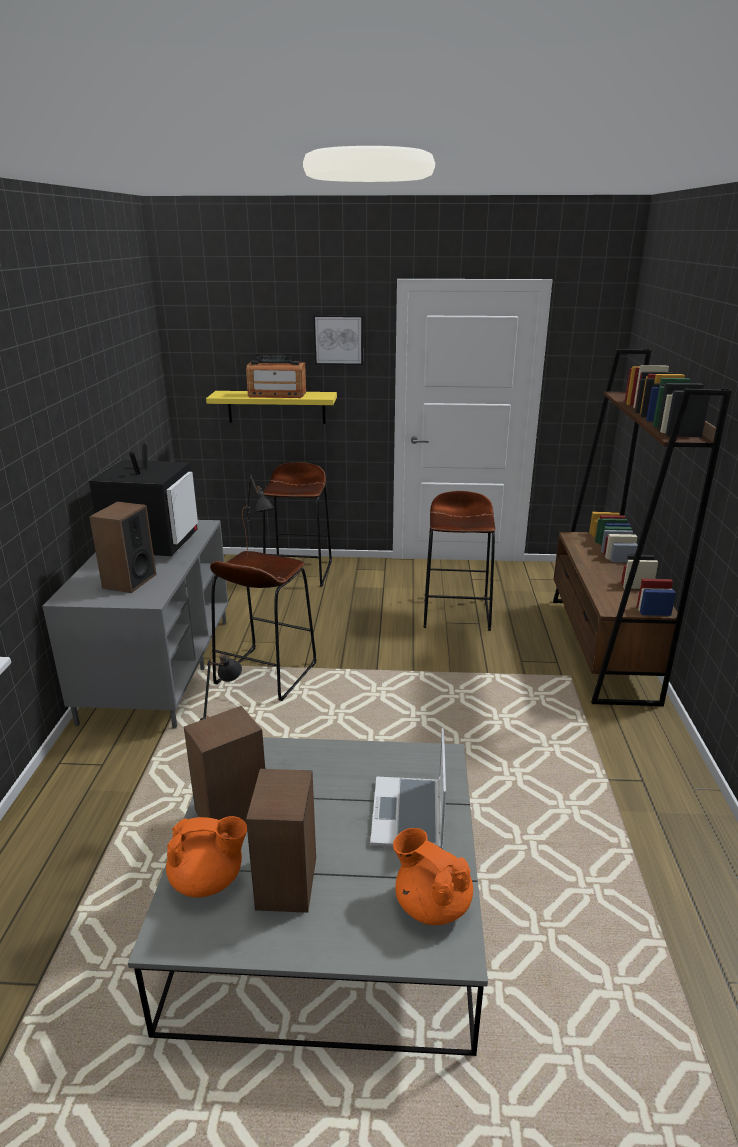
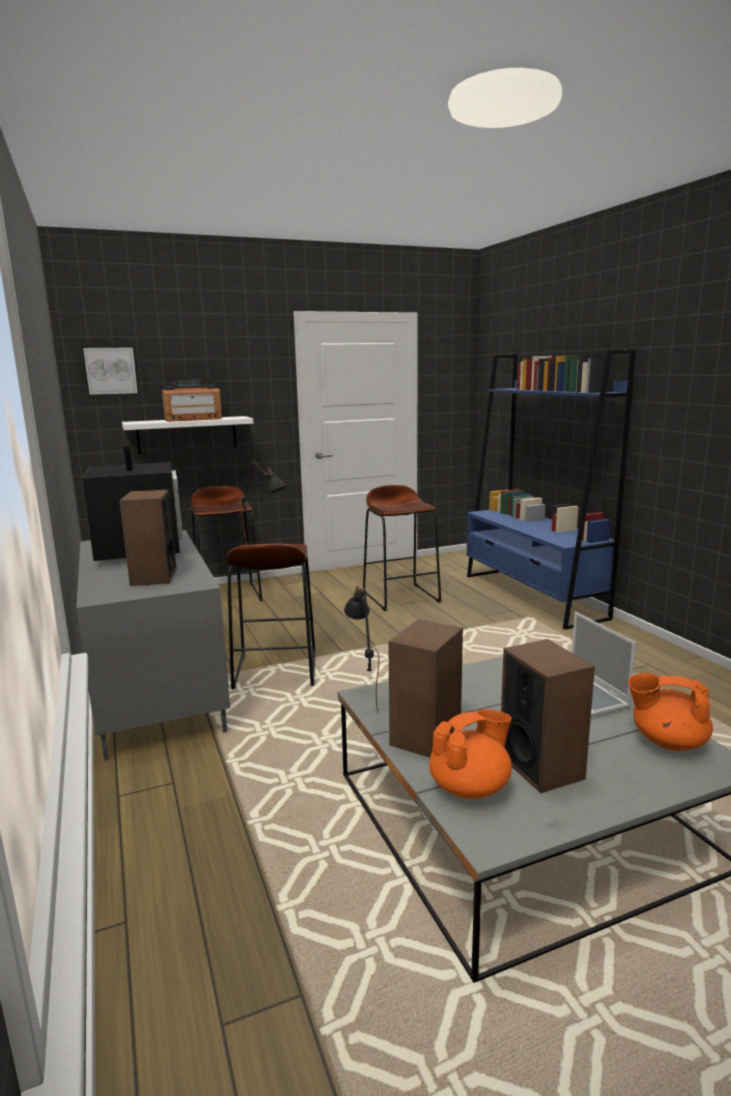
camera: 25 degrees left, 10 degrees down
(276, 407) = (187, 434): yellow shelf -> white shelf
(338, 339) = (245, 366): picture -> picture (111, 371)
(601, 647) = (532, 596): brown bookcase -> blue bookcase

